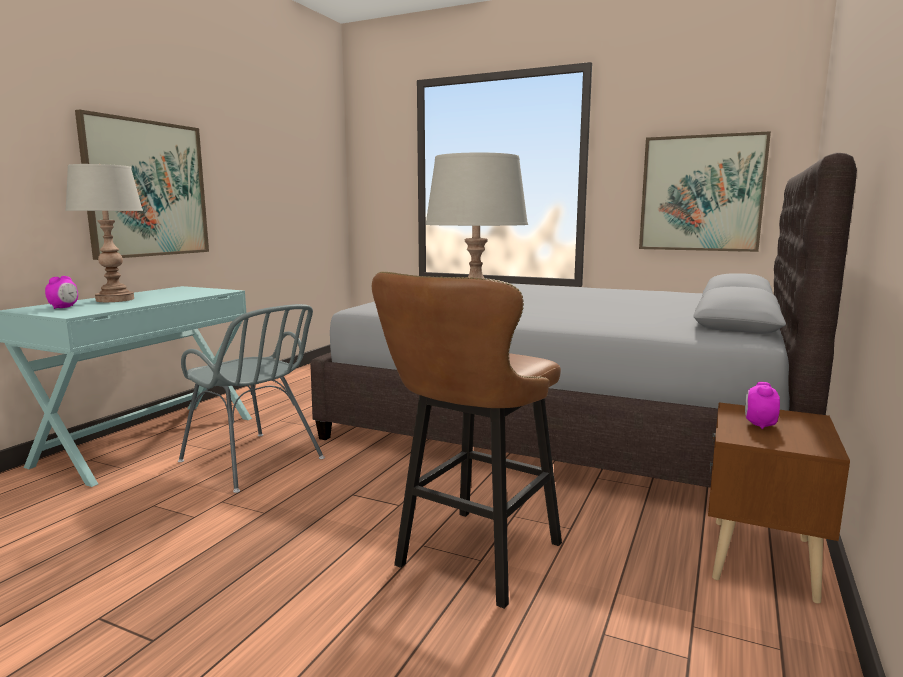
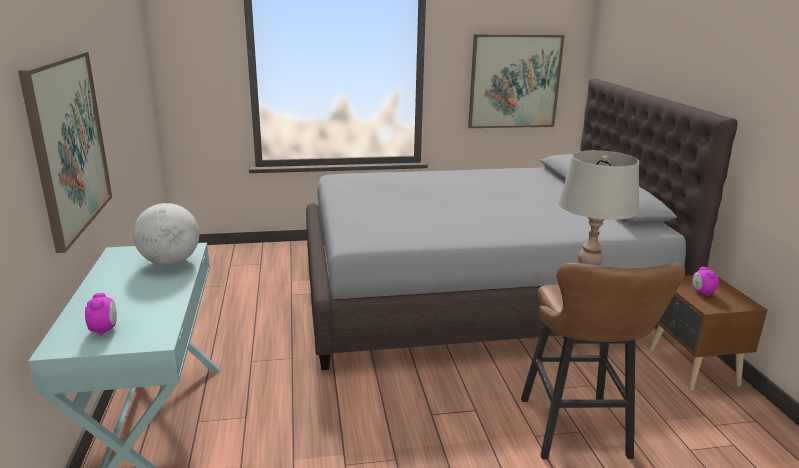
camera: 35 degrees left, 10 degrees up
(115, 300) = (116, 297): grey table lamp -> none
(193, 293) = (170, 262): none -> globe
(254, 461) = (304, 414): grey chair -> none

